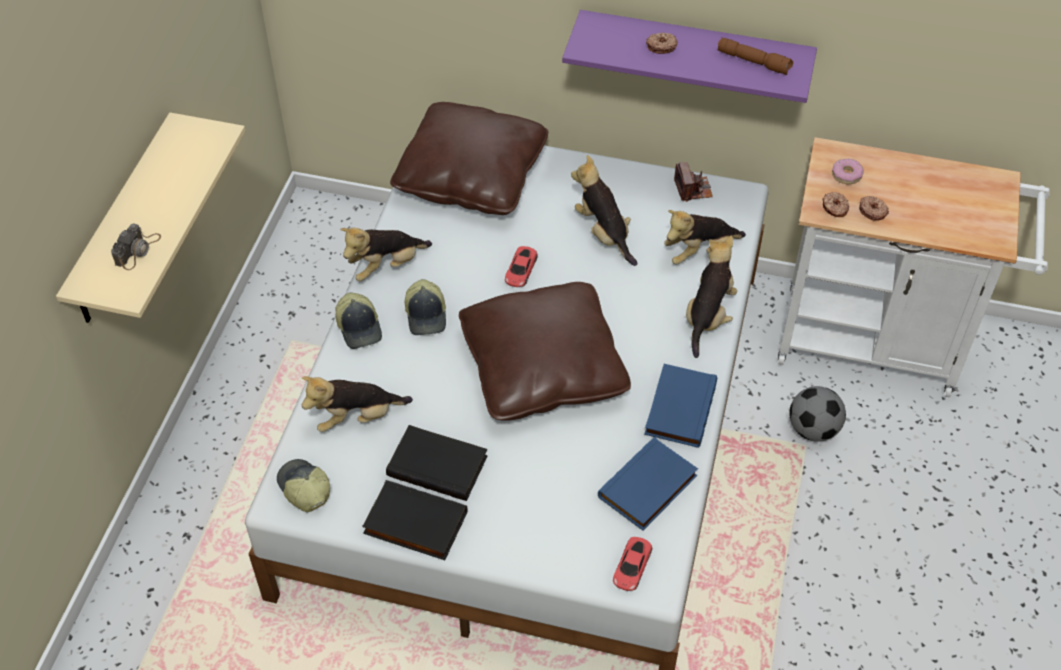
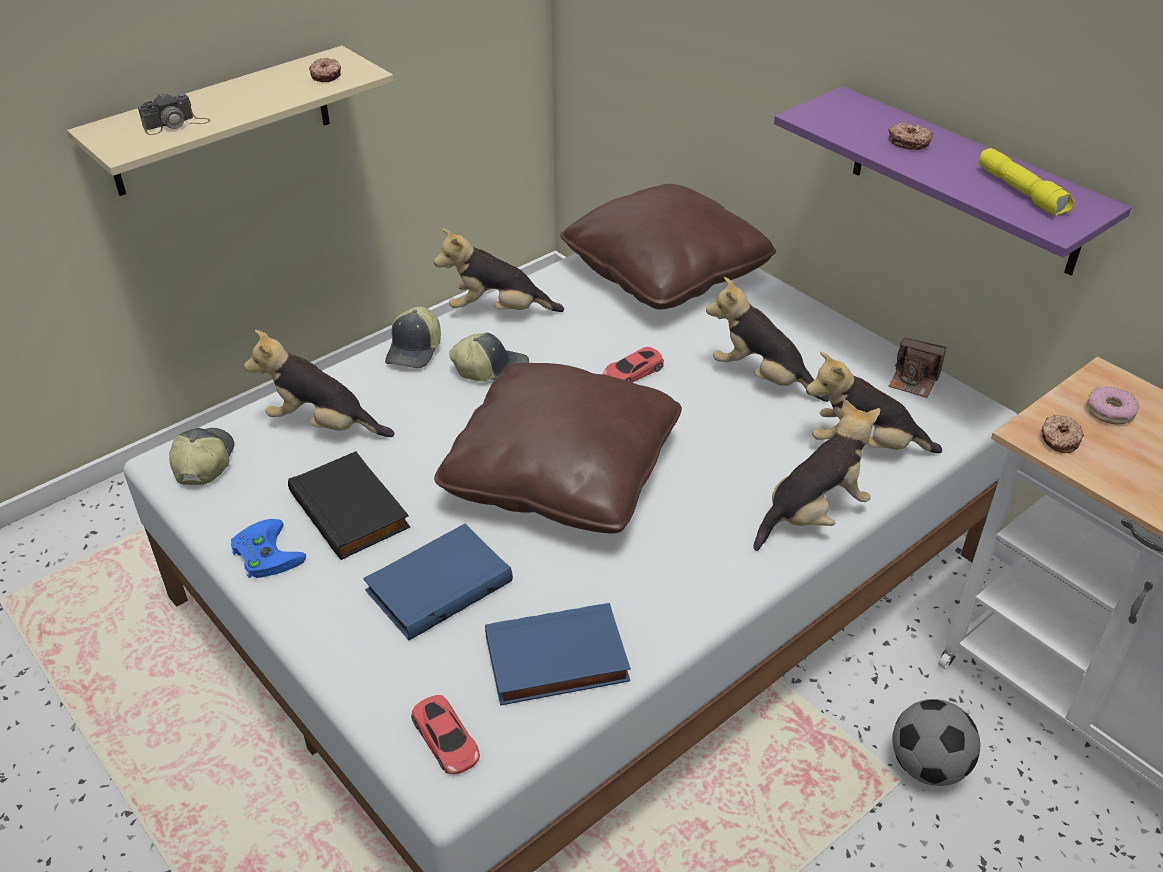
camera: 35 degrees right, 10 degrees down
(414, 524) = (264, 553): black book -> blue game controller
(427, 315) = (491, 369): cap -> cap turned 120 degrees counterclockwise
(604, 233) = (762, 378): plush toy -> plush toy turned 60 degrees counterclockwise
(632, 566) = (446, 739): red toy car -> red toy car turned 90 degrees counterclockwise
(678, 407) = (680, 593): blue book -> blue book (438, 584)
(693, 189) = (913, 381): camera -> camera turned 90 degrees clockwise
(754, 62) = (1022, 192): brown flashlight -> yellow flashlight
(872, 211) = (1116, 465): donut -> donut (327, 75)

